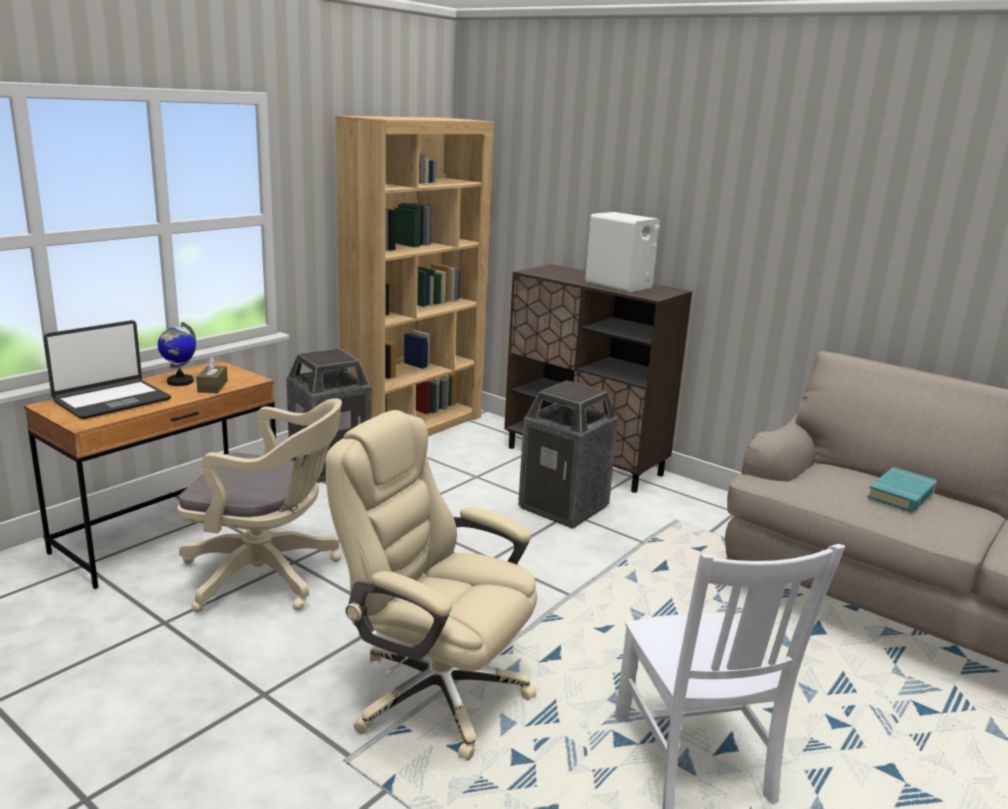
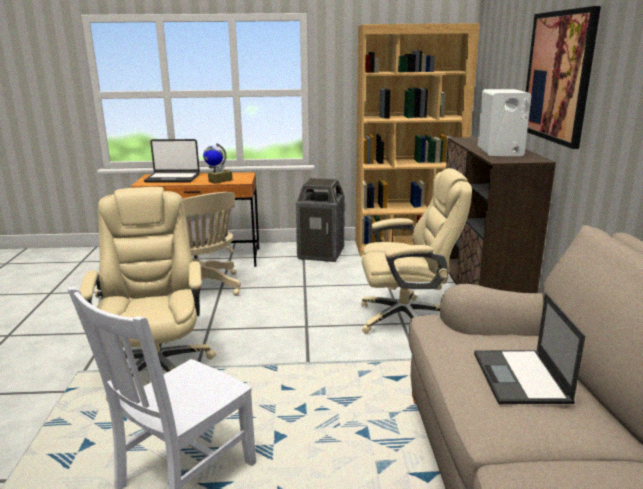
camera: 50 degrees right, 0 degrees up
(564, 507) = (406, 319): trash can -> beige office chair
(672, 199) = (558, 76): none -> picture
(901, 495) = (521, 378): turquoise book -> laptop

